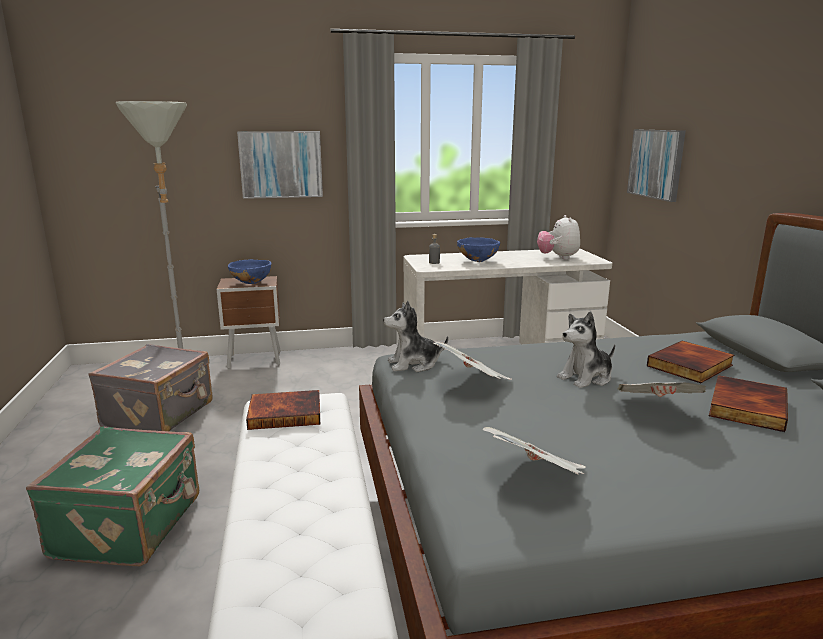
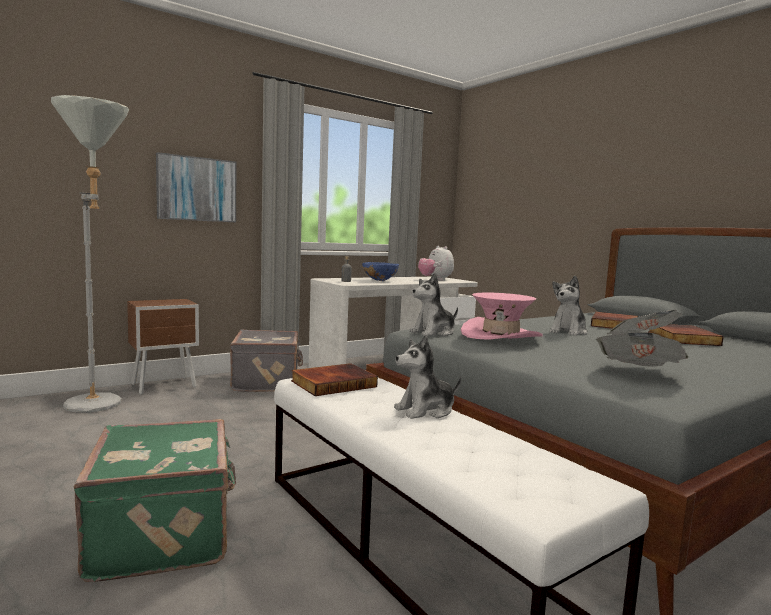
camera: 25 degrees left, 10 degrees down
(160, 415) = (98, 438): grey suitcase -> grey suitcase (267, 382)
(251, 283) = (168, 303): blue bowl -> none
(324, 467) = (426, 410): none -> plush toy
(471, 380) = (500, 335): newspaper -> pink hat
(656, 164) = (498, 209): picture -> none

